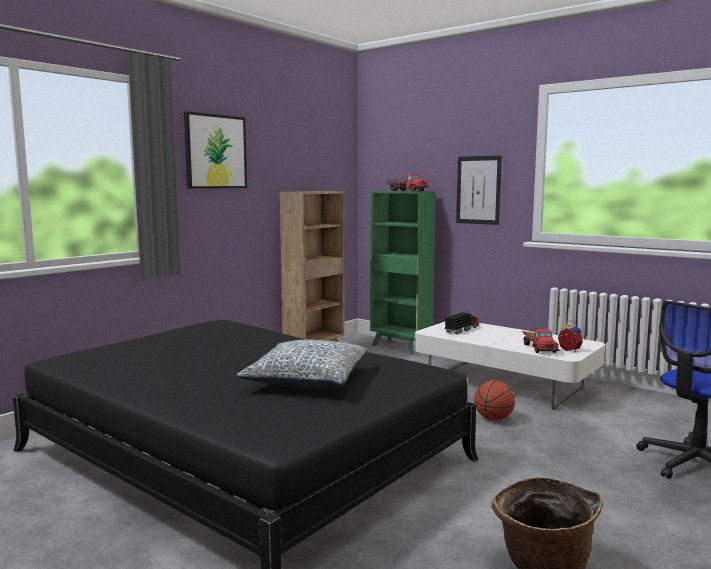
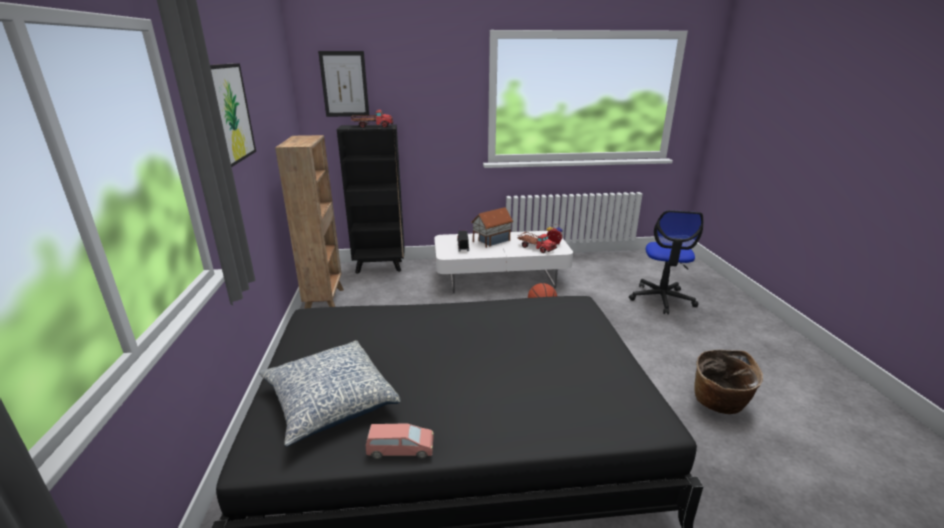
camera: 45 degrees left, 15 degrees up
(109, 382) = (400, 449): none -> pink toy car
(307, 380) = (537, 351): pillow -> pillow (329, 401)
(401, 347) = (380, 267): green bookcase -> black bookcase
(478, 190) = (438, 122): picture -> picture (344, 84)
(500, 333) = (491, 241): none -> toy house

